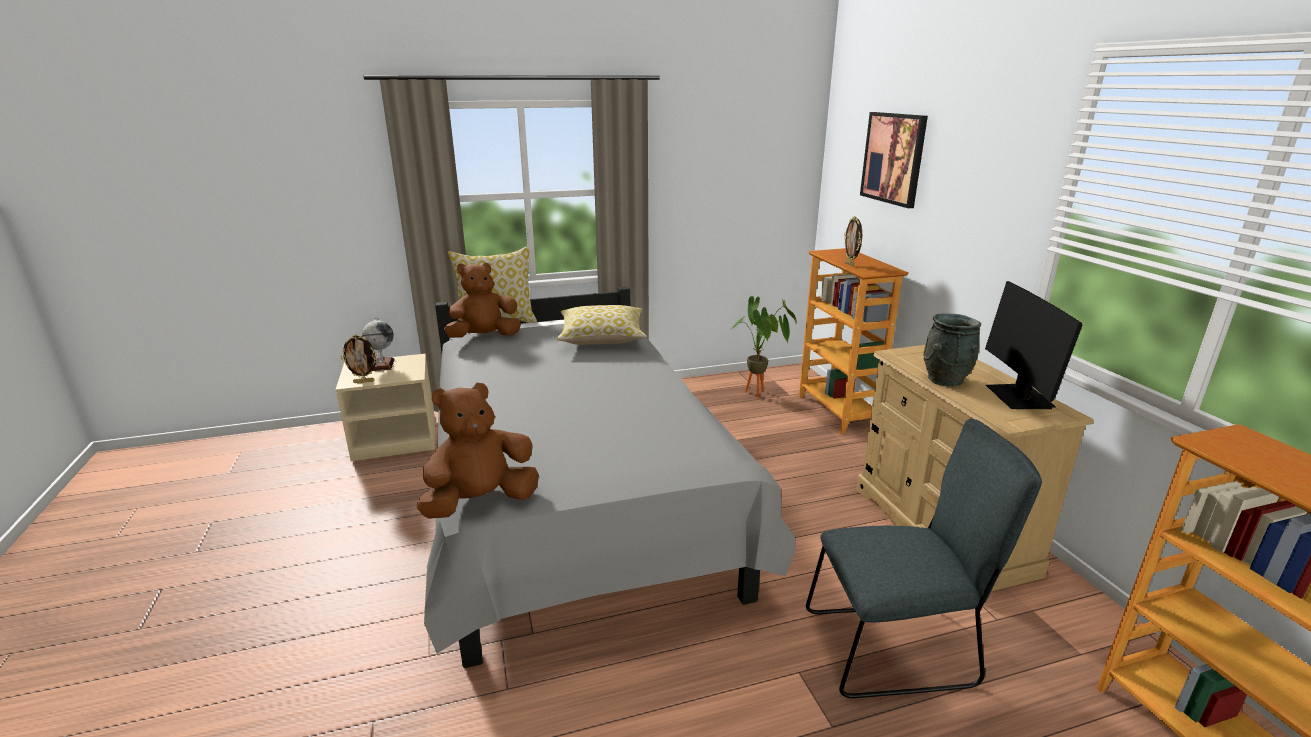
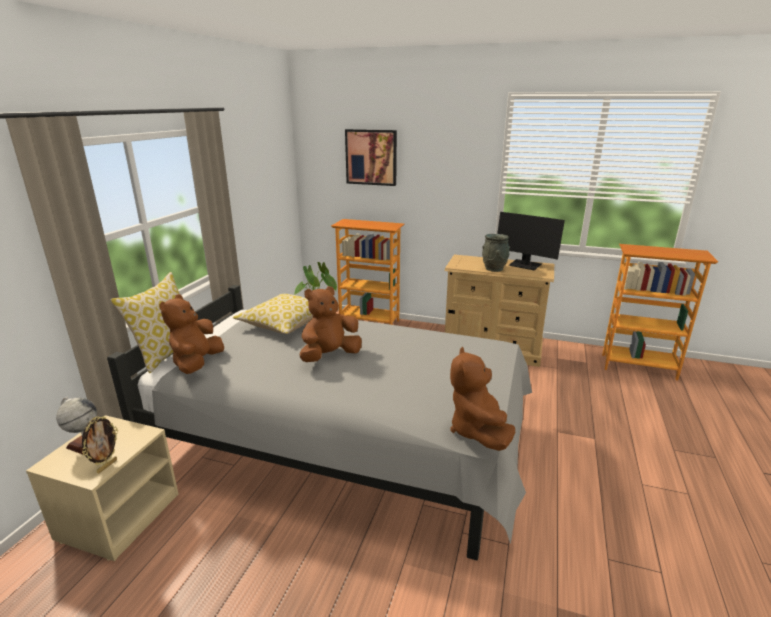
camera: 55 degrees left, 0 degrees up
(560, 378) = (330, 356): none -> brown plush toy
(850, 264) = (372, 226): picture frame -> none
(896, 648) = (558, 399): grey chair -> none

